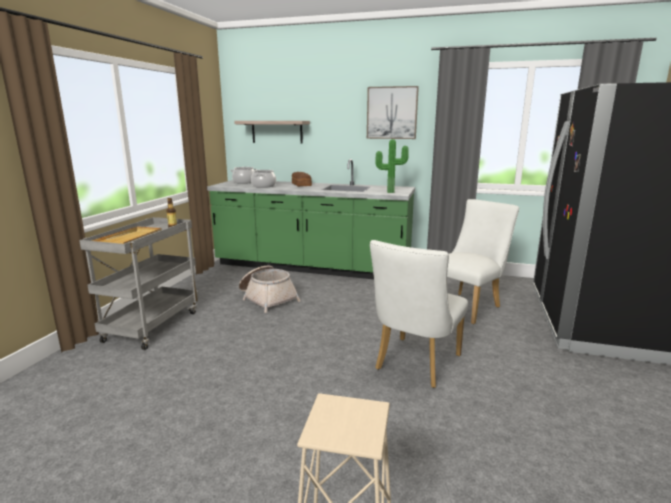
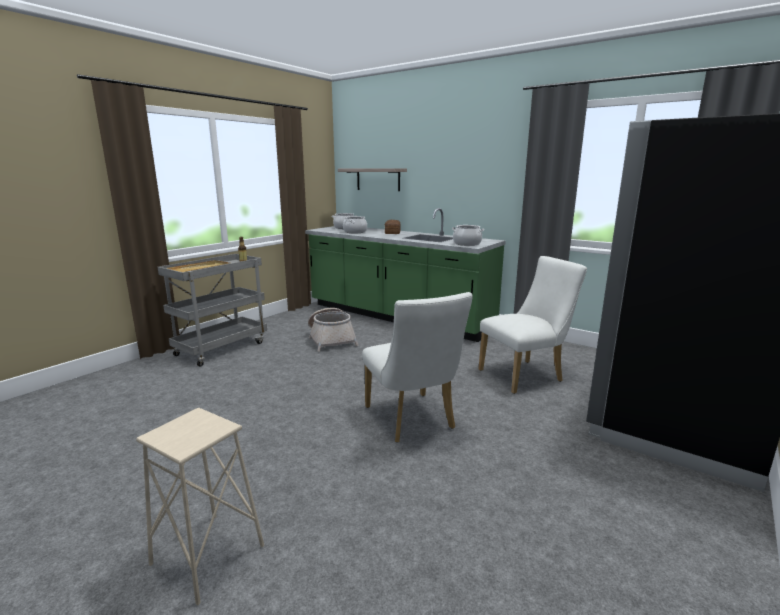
camera: 20 degrees right, 0 degrees up
(390, 192) = (467, 244): potted plant -> cooking pot
(392, 113) = (484, 159): picture -> none
(414, 365) = (412, 420): white chair -> white chair turned 75 degrees counterclockwise

